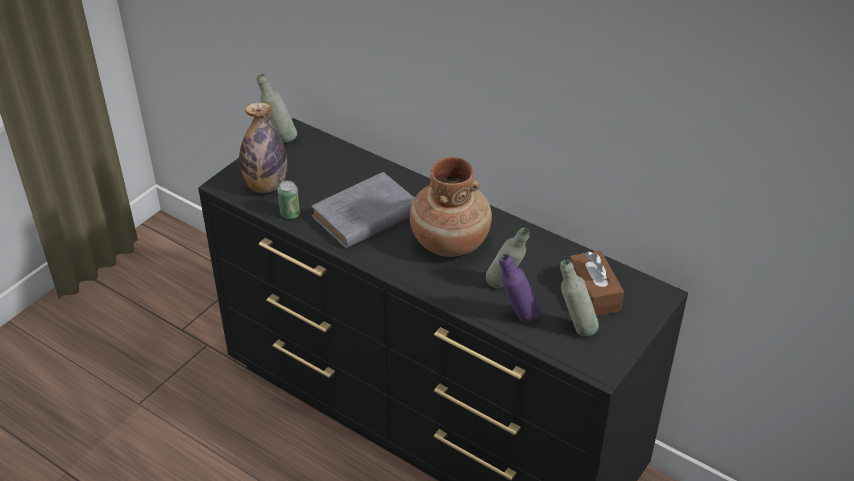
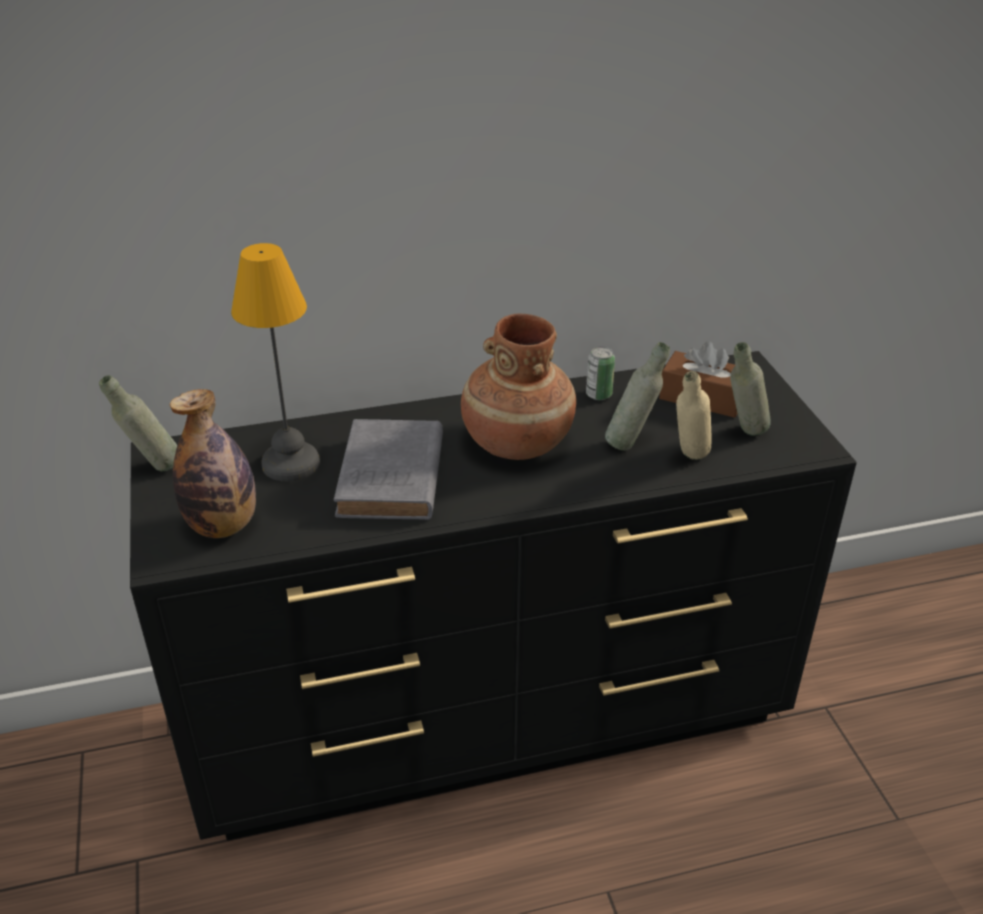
camera: 50 degrees left, 5 degrees down
(290, 214) = (305, 532): can -> can (598, 394)
(335, 177) = (291, 464): none -> table lamp
(517, 318) = (688, 461): purple bottle -> beige bottle

